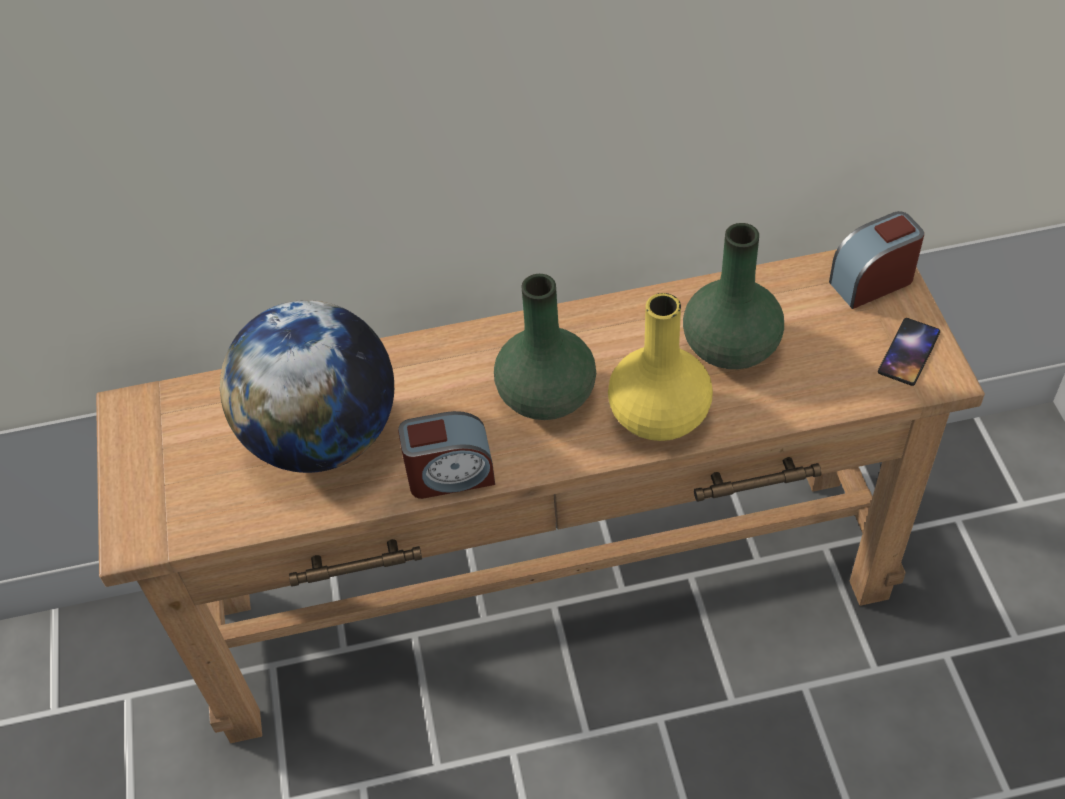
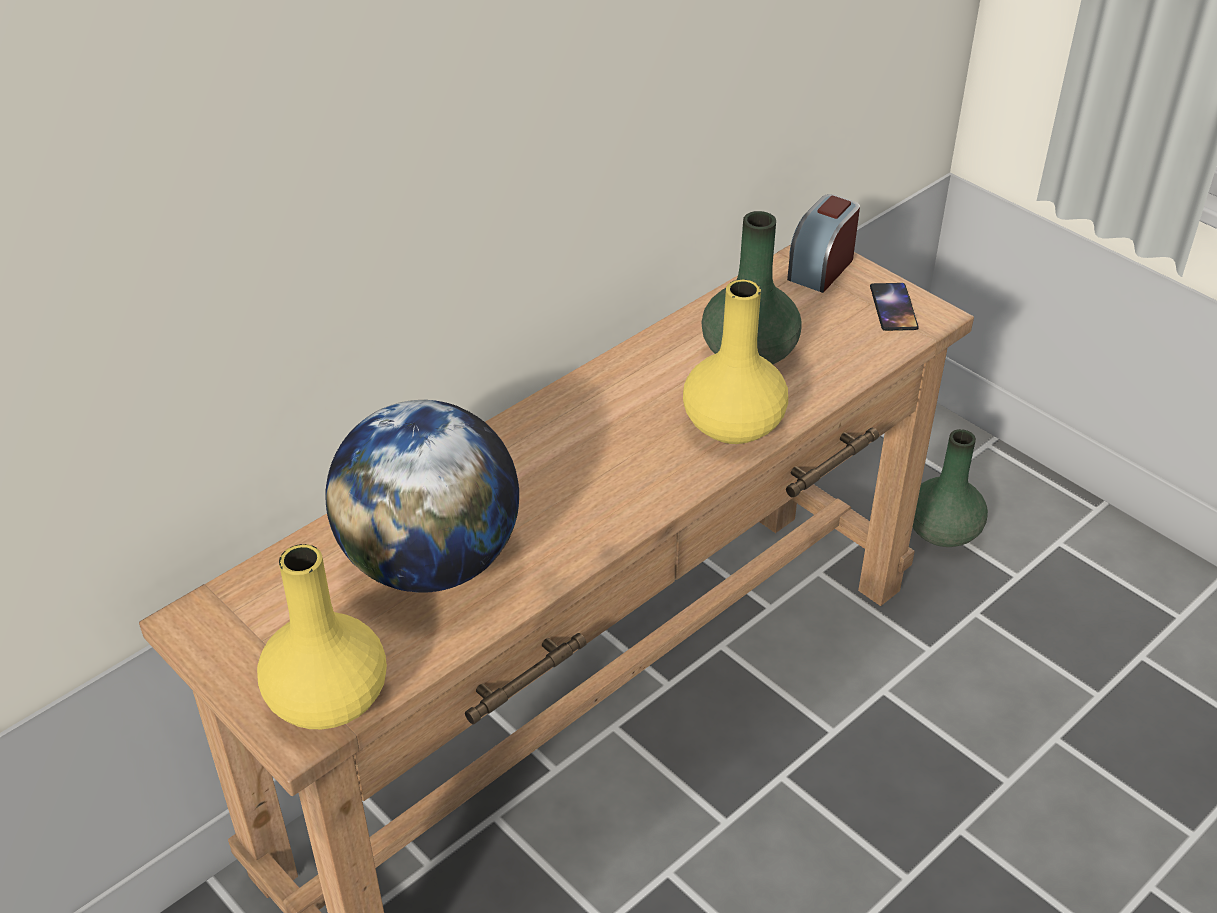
camera: 35 degrees left, 10 degrees down
(169, 523) = (328, 700): none -> yellow vase
(450, 475) = (585, 543): alarm clock -> none
(547, 396) = (621, 448): green vase -> green vase (943, 532)

